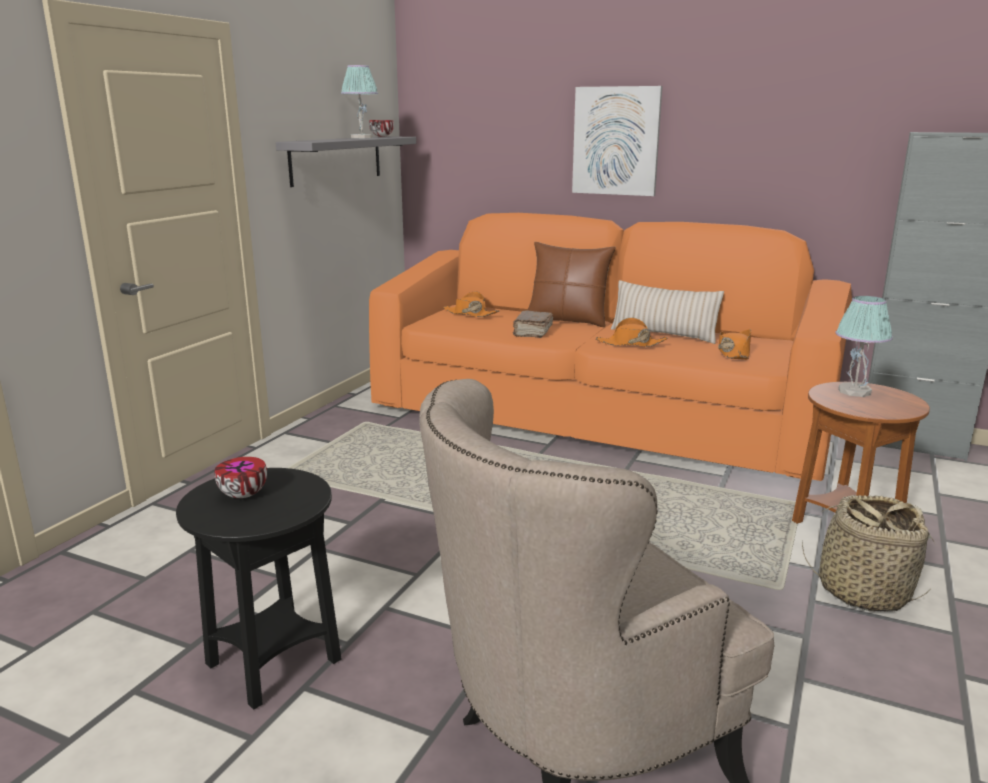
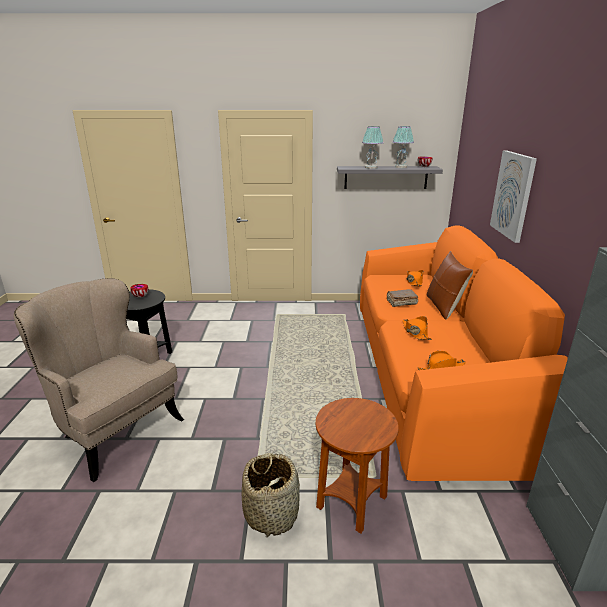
camera: 65 degrees right, 5 degrees up
(663, 334) = (458, 340): beige pillow -> none
(855, 391) = (368, 416): table lamp -> table lamp (371, 168)

